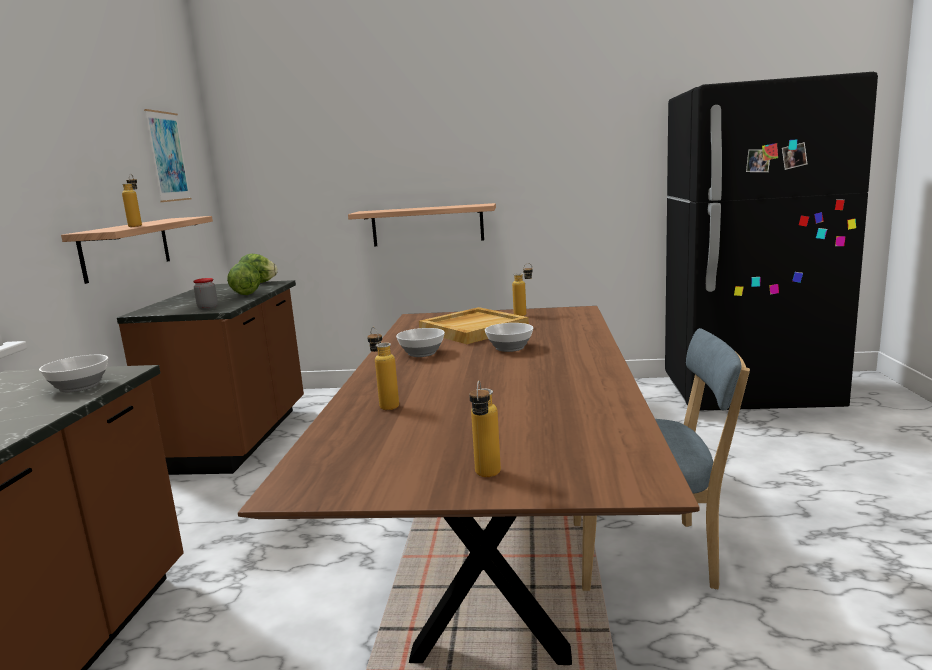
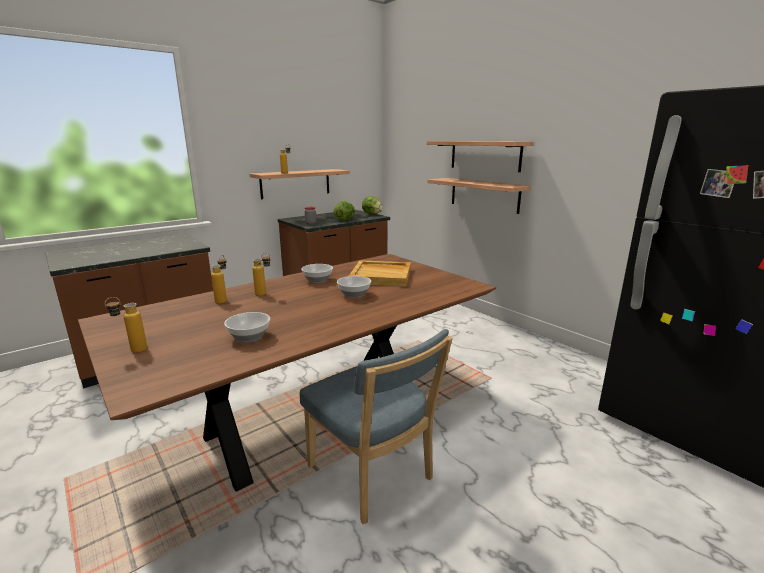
camera: 45 degrees right, 5 degrees up
(81, 387) = (169, 248): bowl -> bowl (250, 337)
(168, 156) = (342, 133): picture -> none
(419, 173) = (485, 155): none -> shelf
(524, 314) = (435, 277): bottle -> bottle (264, 294)

